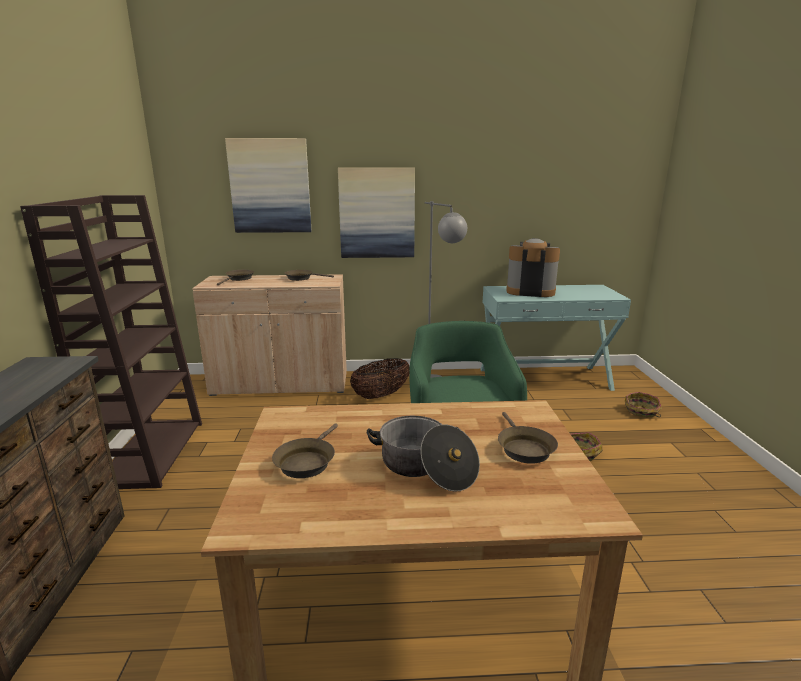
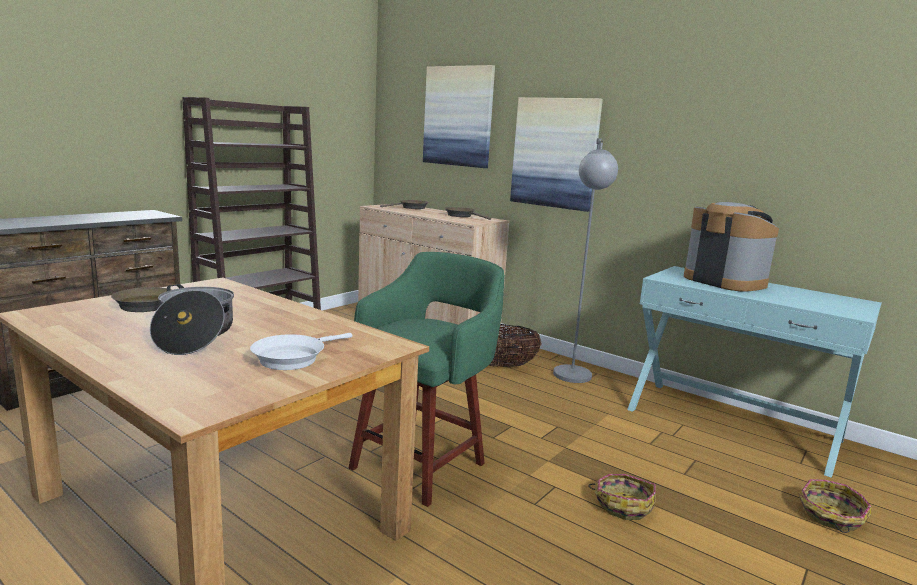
camera: 40 degrees right, 5 degrees down
(523, 448) = (293, 358): brown frying pan -> white frying pan

